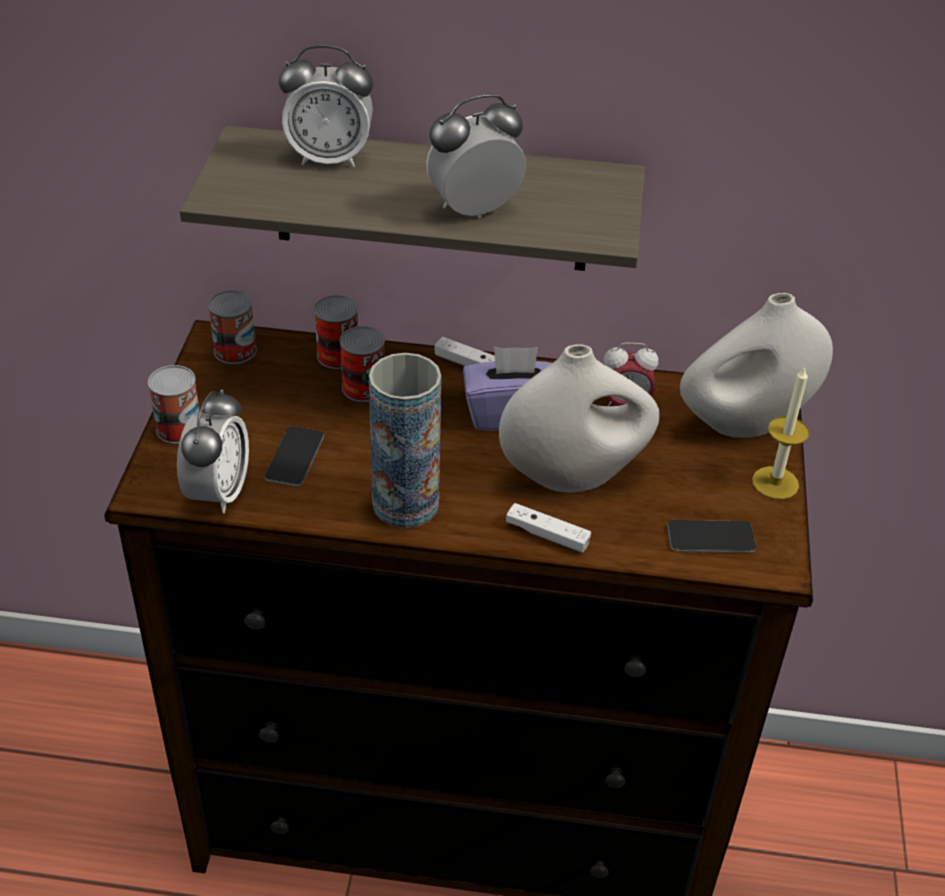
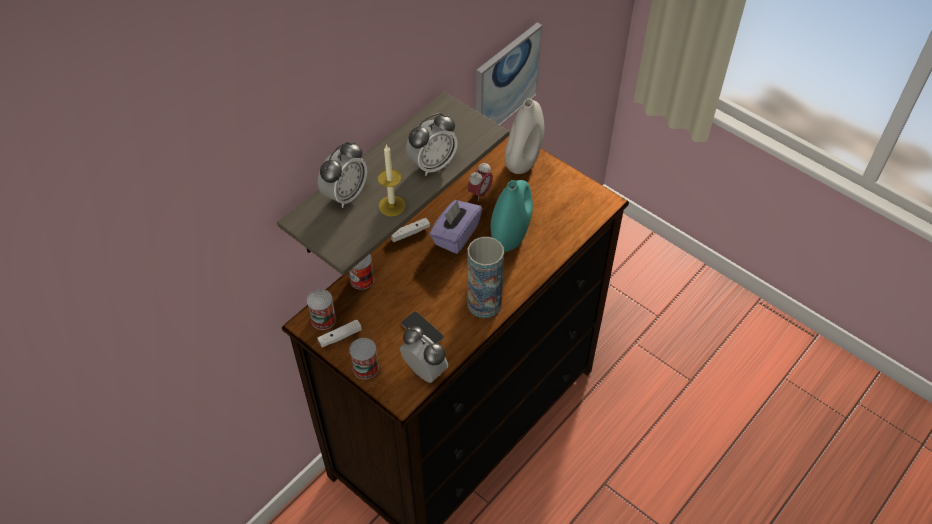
camera: 55 degrees left, 10 degrees up
(363, 387) = (394, 281): can -> none
(474, 210) = (432, 164): alarm clock -> alarm clock turned 135 degrees counterclockwise
(547, 535) = (539, 264): white game controller -> white game controller (340, 337)
(574, 475) = (510, 235): white vase -> turquoise vase
(711, 537) = (578, 212): phone -> none
(775, 483) = (563, 174): candle -> candle (392, 206)
(815, 271) = (505, 81): none -> picture

